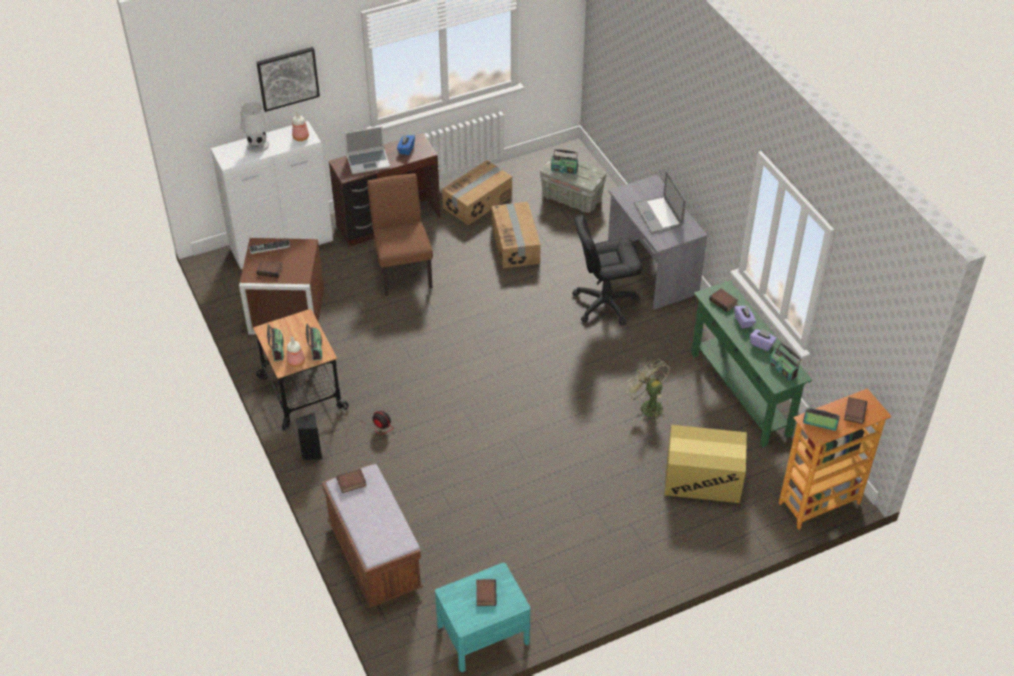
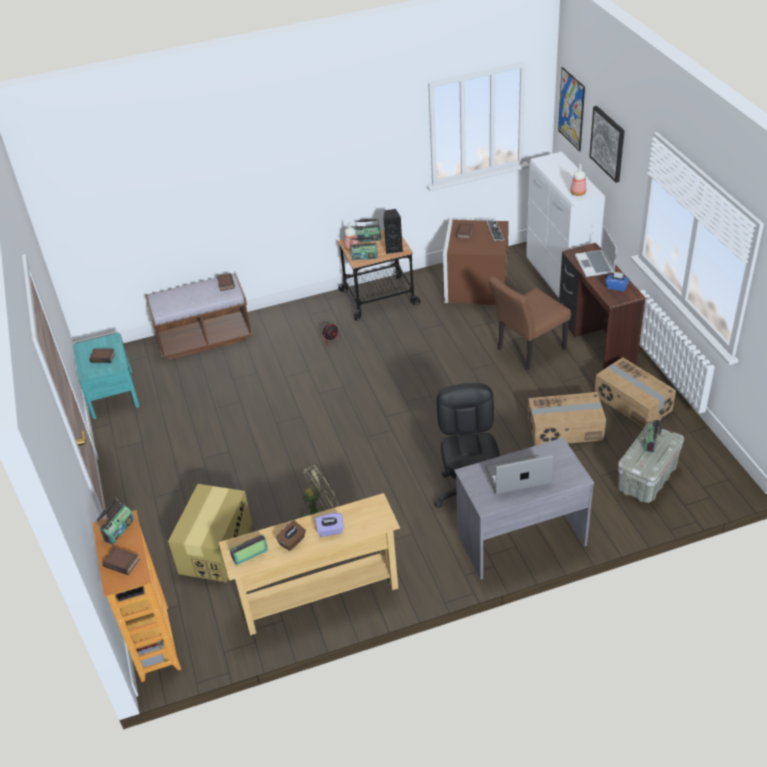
camera: 100 degrees right, 5 degrees down
(207, 100) = (571, 109): none -> picture
(257, 145) = (565, 172): white table lamp -> none
(311, 453) = (315, 305): black speaker -> black speaker (393, 248)
(403, 269) = (527, 351): brown chair -> brown chair turned 150 degrees clockwise
(724, 302) = (364, 517): book -> none
(741, 393) = (320, 597): green console table -> beige console table
(762, 344) = (292, 541): purple tissue box -> brown tissue box

